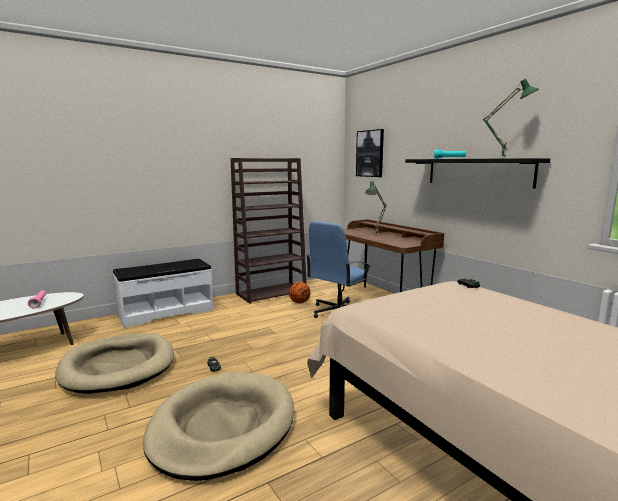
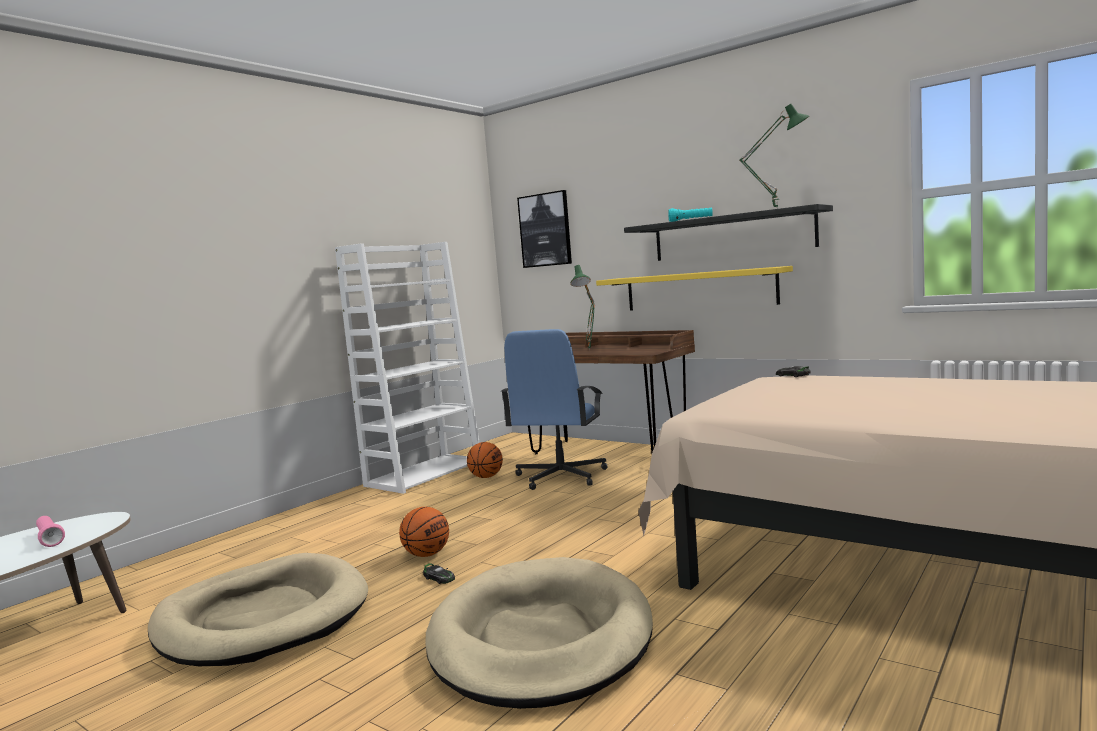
camera: 20 degrees left, 5 degrees down
(166, 312) = (260, 532): white bench -> none
(223, 348) = (426, 554): none -> basketball
(272, 293) = (425, 474): brown bookcase -> white bookcase
(452, 206) = (699, 290): none -> yellow shelf

